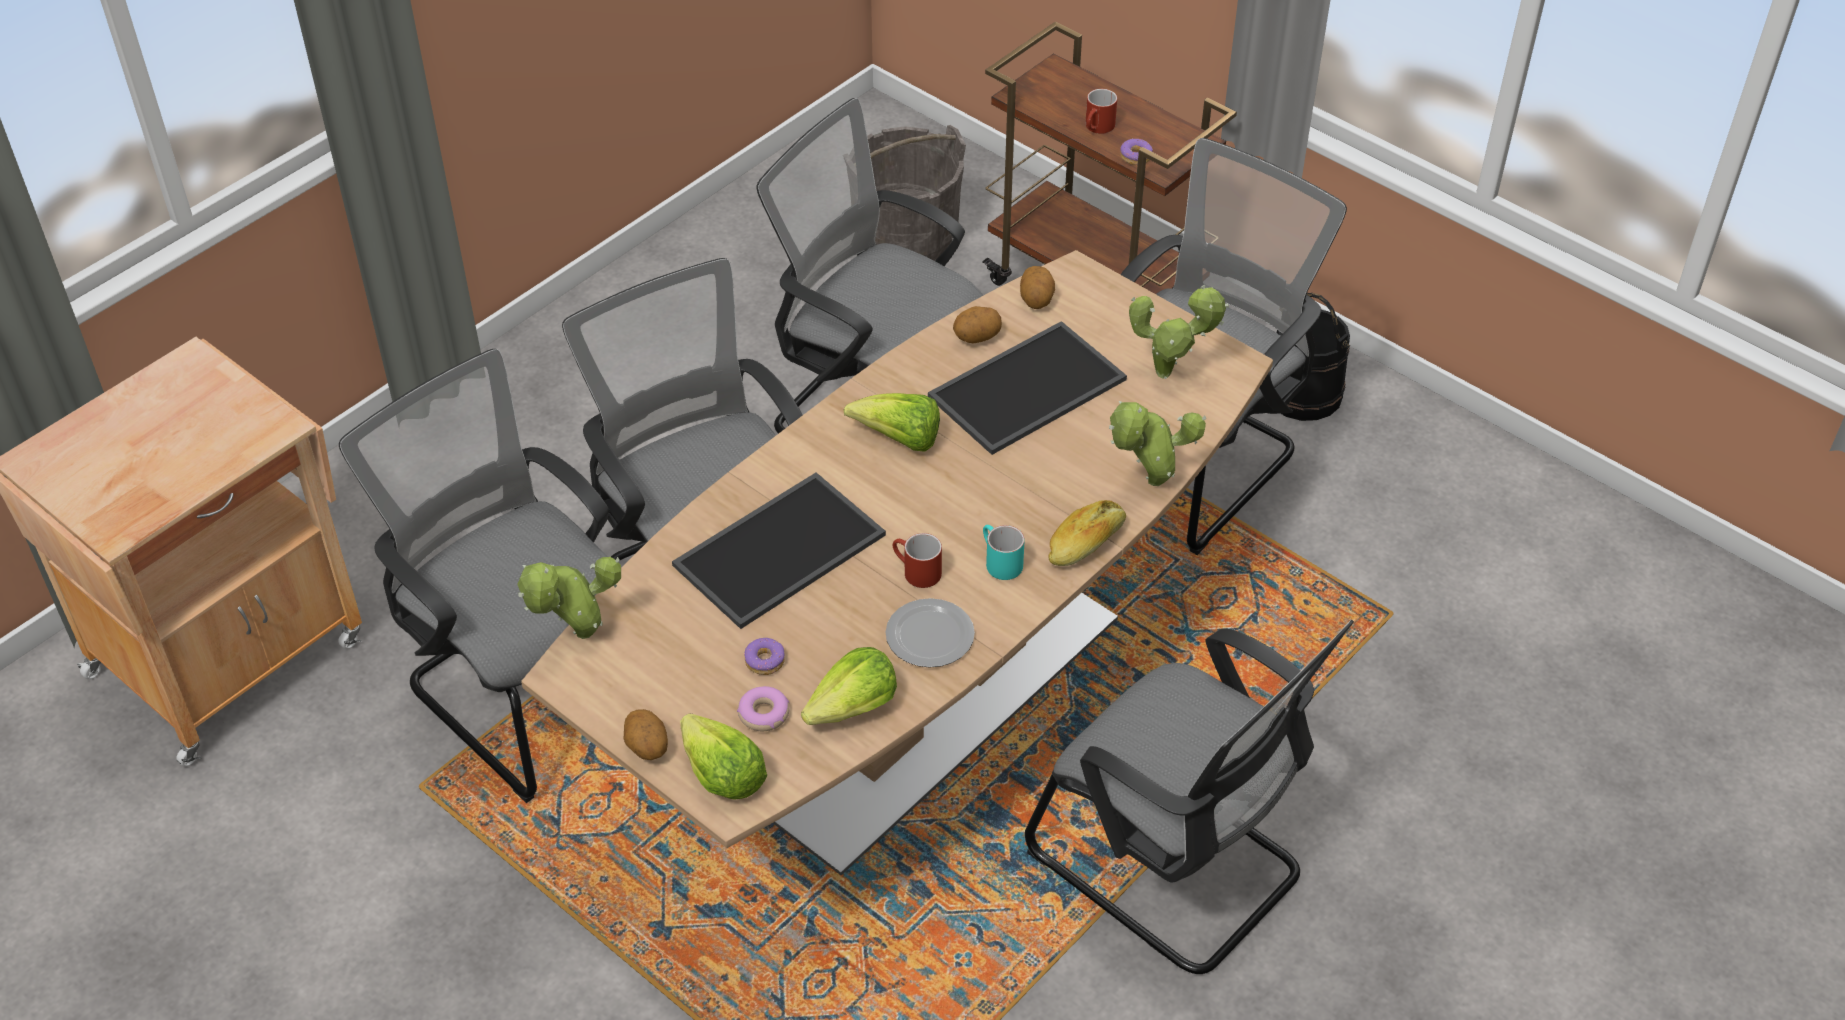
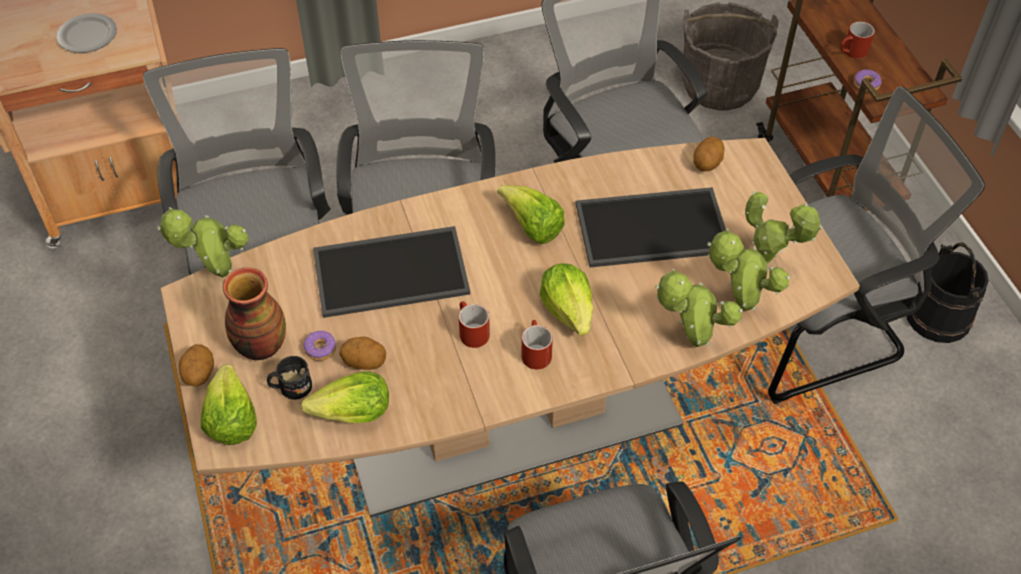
camera: 30 degrees right, 5 degrees up
(692, 688) = (260, 346): none -> vase
(764, 714) = (291, 388): donut -> black mug
(928, 635) = (444, 384): plate -> plate (87, 35)
(977, 337) = (643, 174): potato -> potato (365, 362)
(998, 562) = (534, 352): turquoise mug -> red mug
(1003, 506) = (569, 310): none -> lettuce
(1086, 543) = (609, 367): bread -> none
(1171, 427) = (739, 305): none -> potted plant

